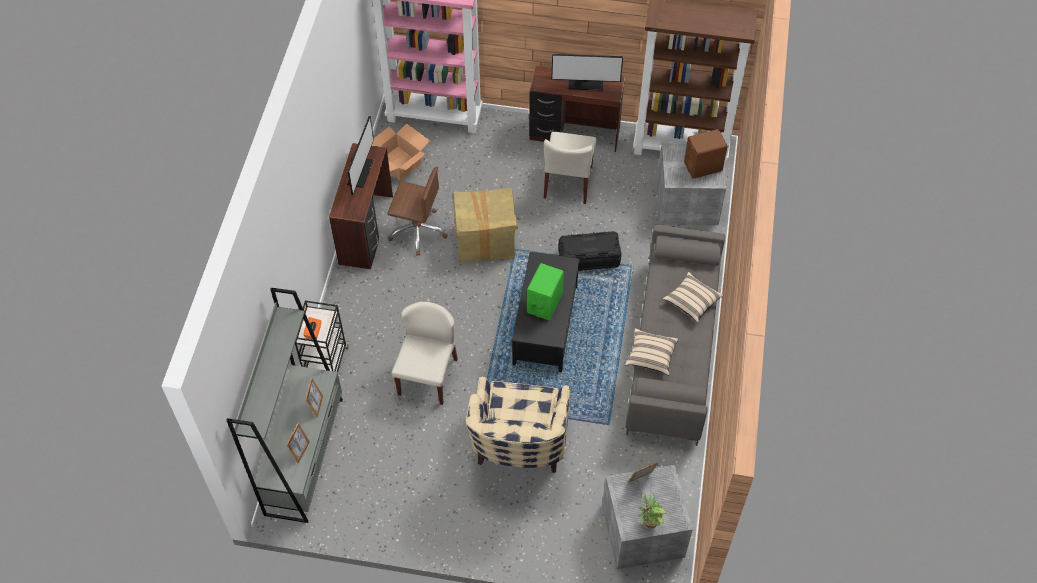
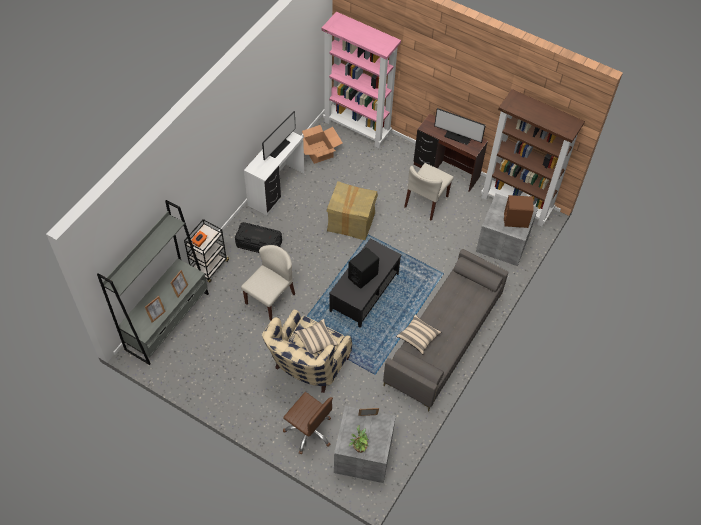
camera: 20 degrees right, 0 degrees up
(367, 230) = (277, 189): brown desk -> white desk
(418, 231) = (309, 200): brown office chair -> brown office chair (309, 431)
(544, 303) = (363, 276): green speaker -> black speaker
(589, 258) = (415, 258): black storage box -> black storage box (259, 244)
(692, 302) = (465, 311): beige pillow -> beige pillow (316, 341)

